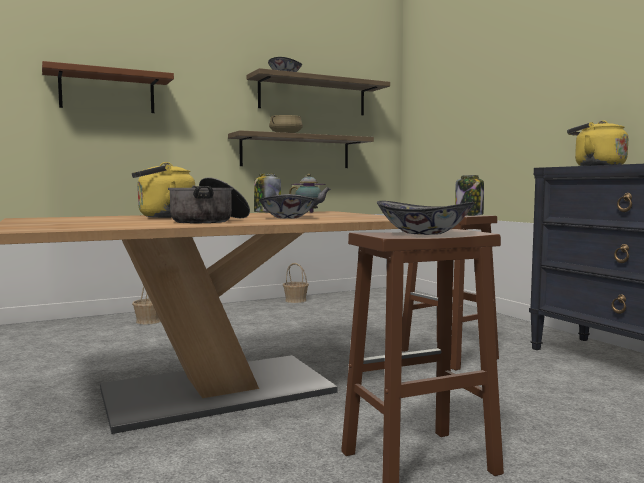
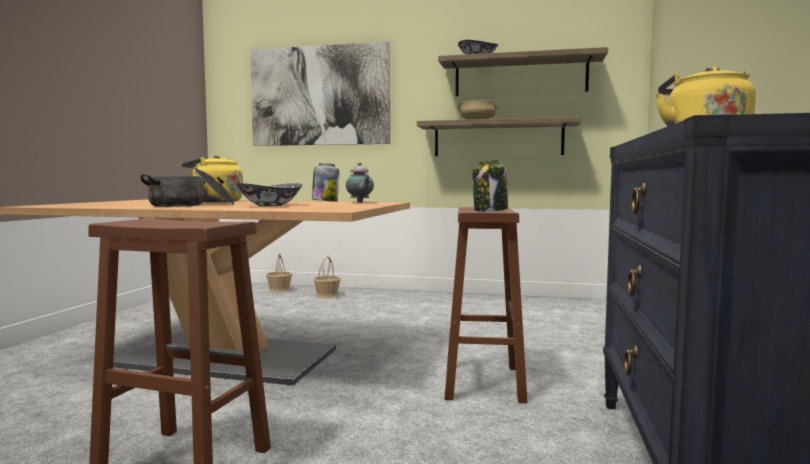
camera: 40 degrees right, 0 degrees up
(107, 92) = (319, 96): brown shelf -> picture
(295, 300) = (482, 298): basket -> basket (279, 290)
(423, 233) = (174, 222): bowl -> none

